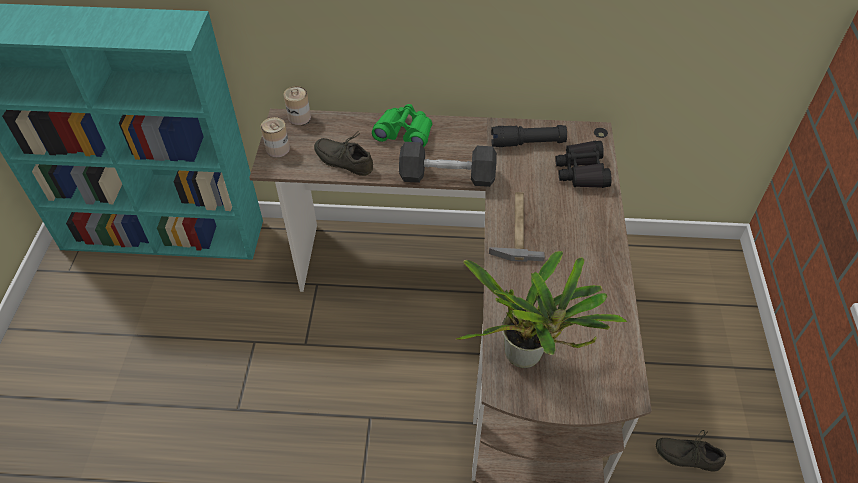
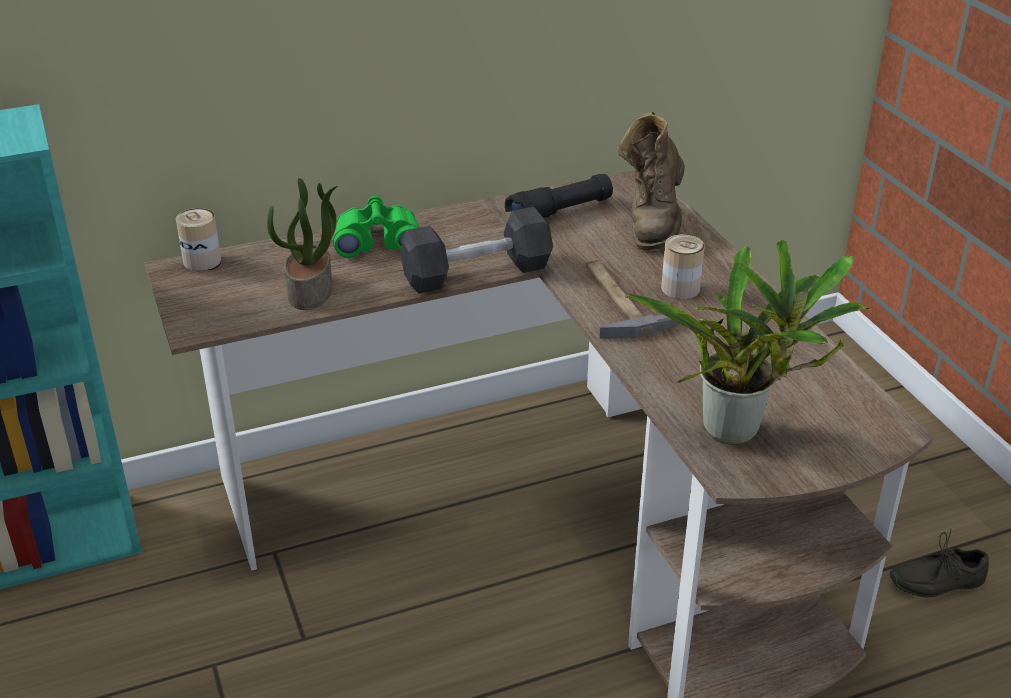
camera: 25 degrees left, 15 degrees down
(278, 149) = (194, 305): can -> can (680, 288)
(345, 160) = (311, 291): grey shoe -> potted plant
(582, 171) = (653, 223): black binoculars -> brown boot

